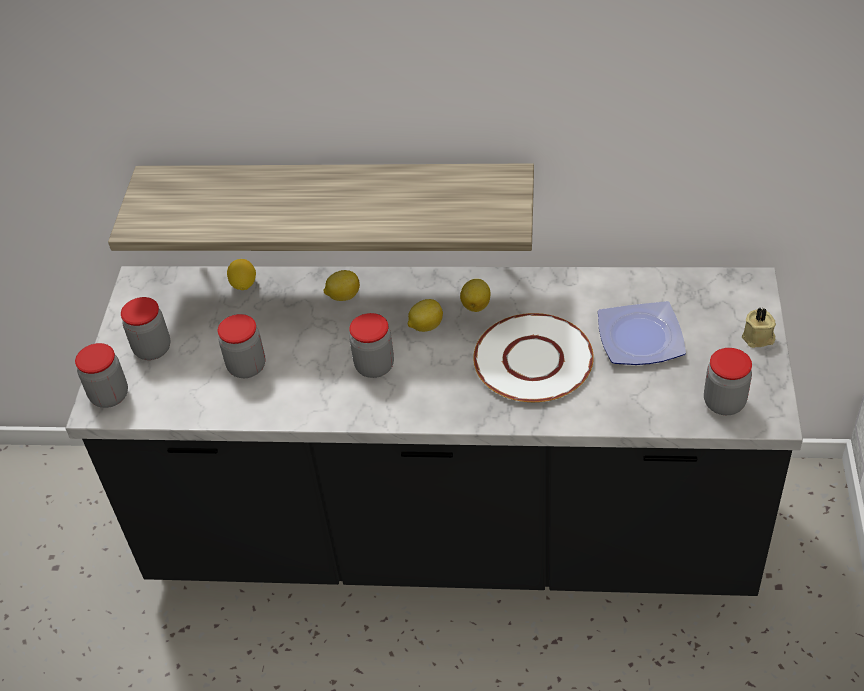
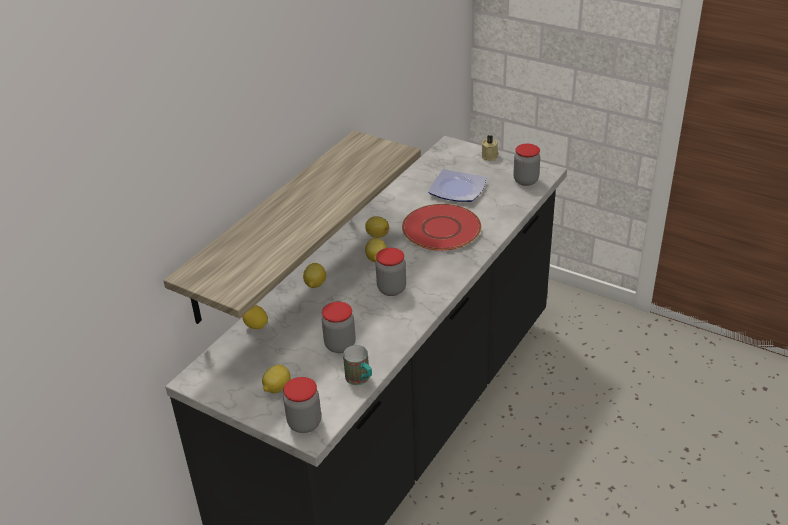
camera: 65 degrees left, 10 degrees down
(152, 349) = (277, 388): jar -> lemon
(197, 410) = (360, 380): none -> mug
(533, 359) = (441, 228): white plate -> red plate

